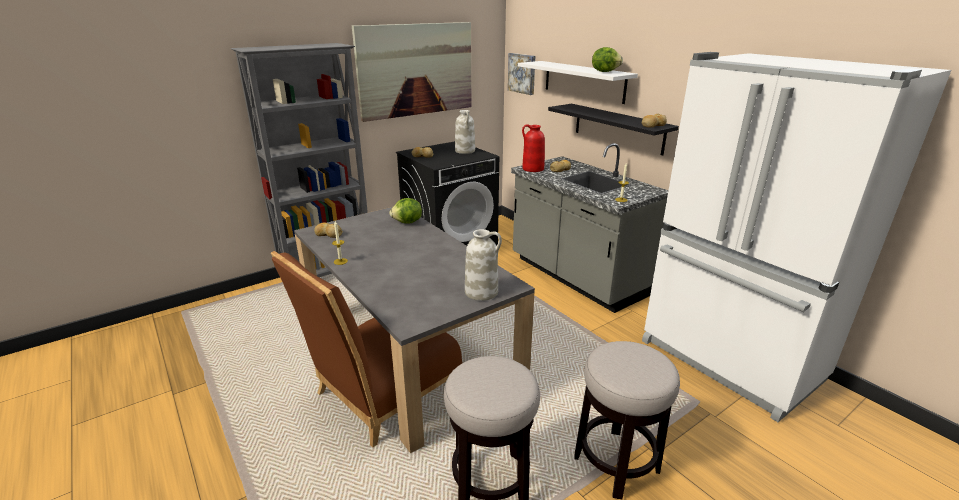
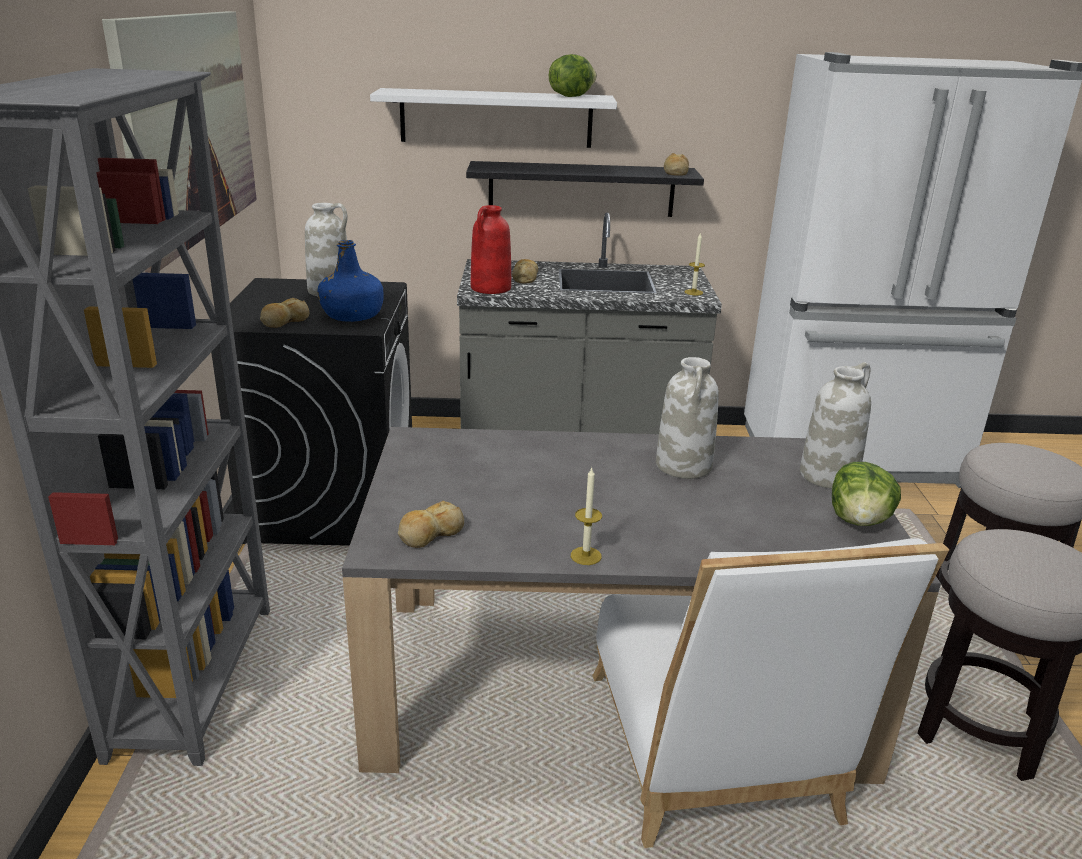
camera: 55 degrees left, 0 degrees up
(383, 395) = (714, 759): brown chair -> white chair
(407, 222) = (490, 446): lettuce -> lettuce (859, 521)
(442, 259) = (684, 466): none -> white vase
(446, 160) = (352, 315): none -> blue bottle
(522, 73) = (328, 117): picture -> none

